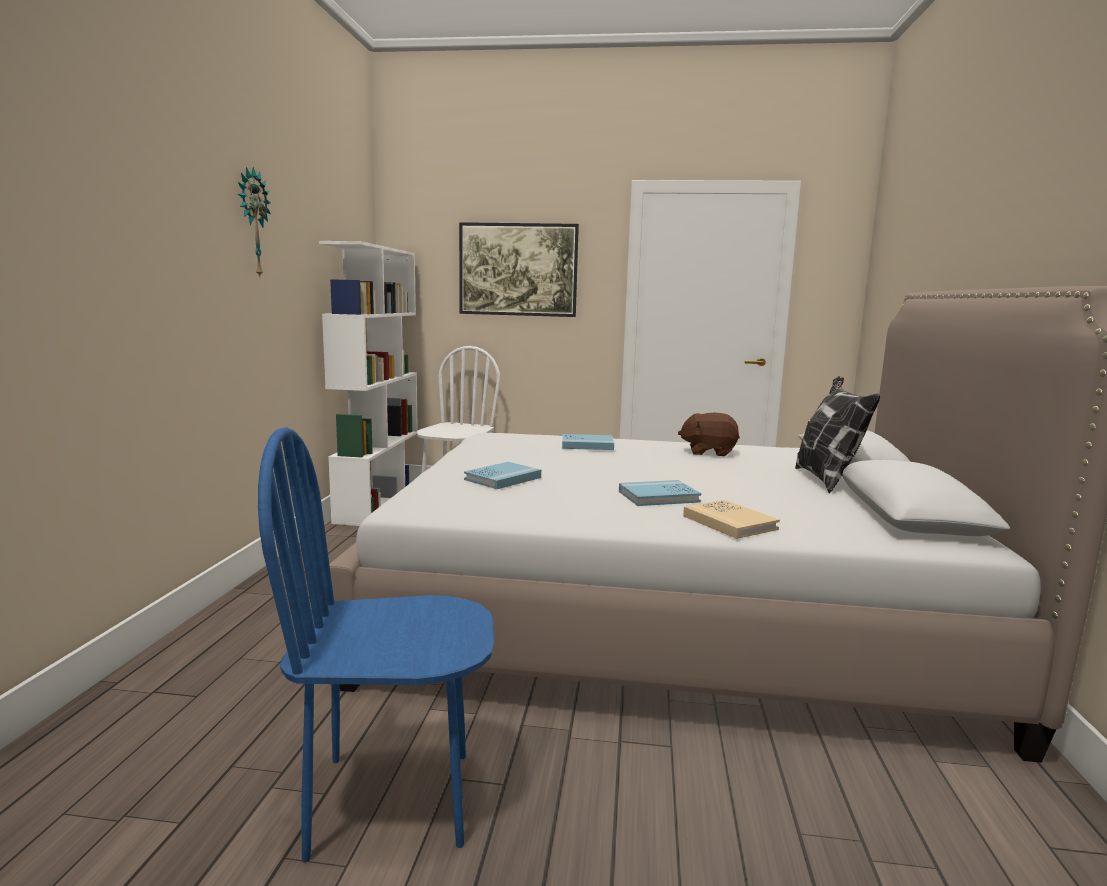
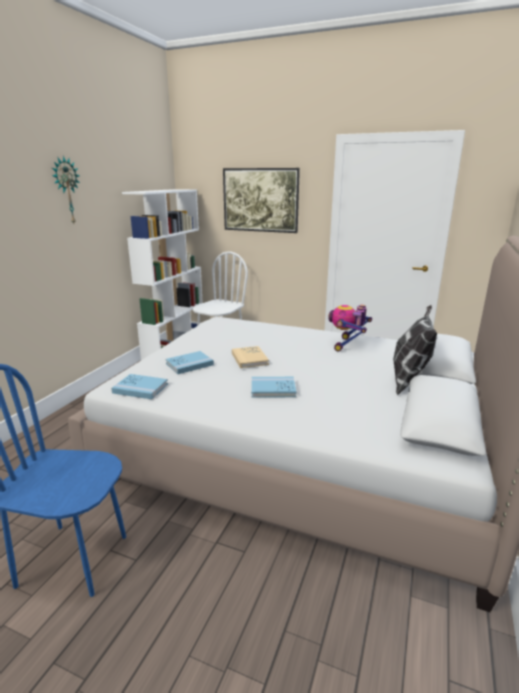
camera: 15 degrees right, 10 degrees up
(587, 445) = (268, 335): blue book -> blue book (140, 388)
(708, 452) = (347, 345): brown plush toy -> toy robot
(729, 522) = (298, 419): beige book -> beige book (249, 359)

